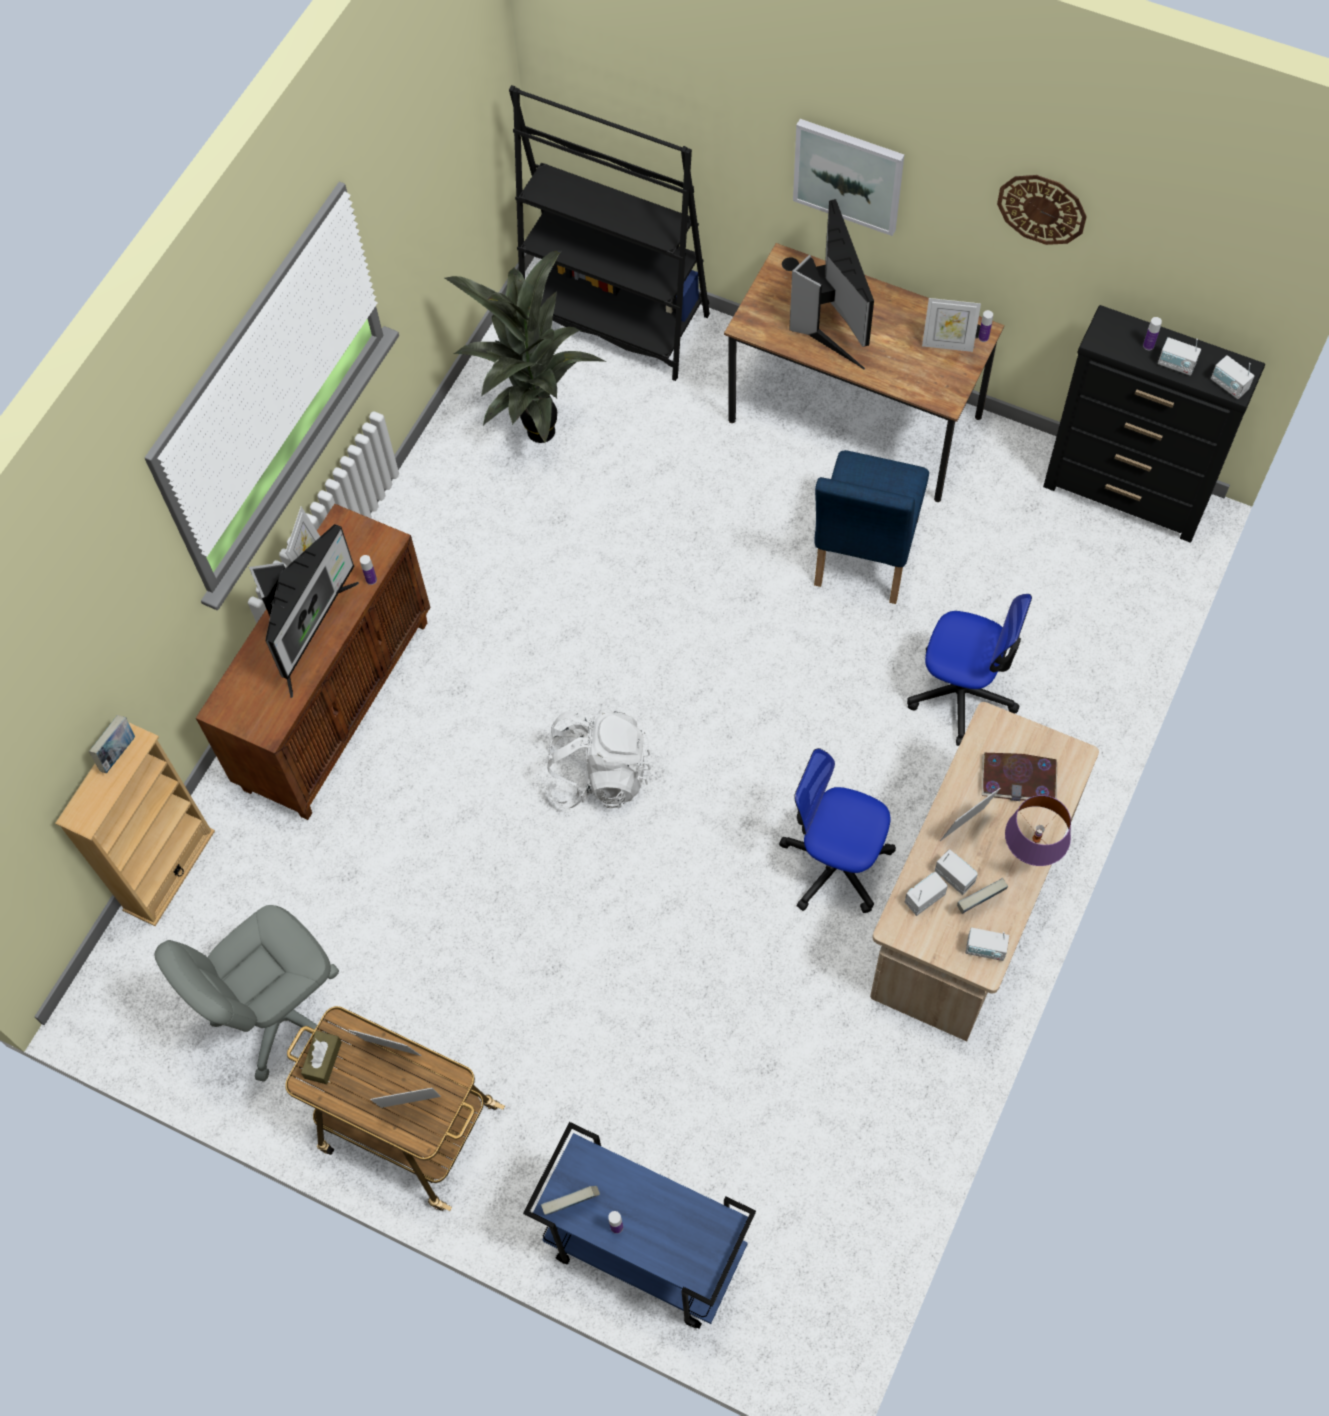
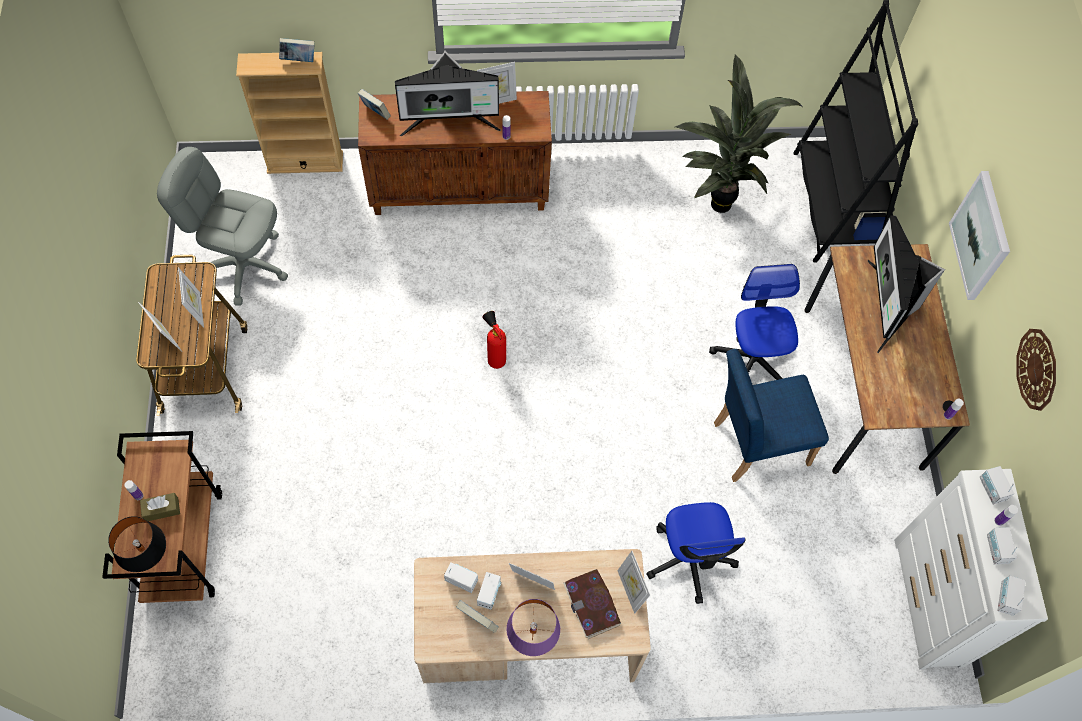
camera: 55 degrees right, 0 degrees up
(323, 1060) = (177, 276): brown tissue box -> brown tissue box (162, 509)
(572, 1204) = (142, 462): book -> book (375, 113)
(598, 775) = (495, 358): white backpack -> fire extinguisher
(644, 1251) = (183, 544): blue cart -> brown cart
(714, 1242) = (152, 561): none -> black table lamp
(828, 321) = (887, 306): monitor -> monitor turned 135 degrees clockwise
(836, 863) = (512, 535): office chair -> office chair (752, 358)
(947, 344) = (924, 393): picture frame -> picture frame (630, 590)
(985, 949) = (443, 641): radio -> radio (991, 489)
(1126, 495) = (928, 603): black dresser -> white dresser

